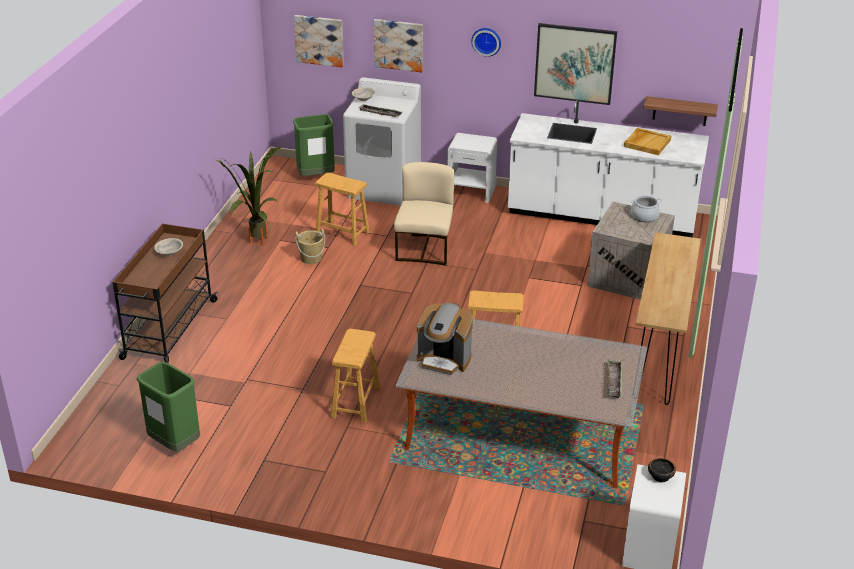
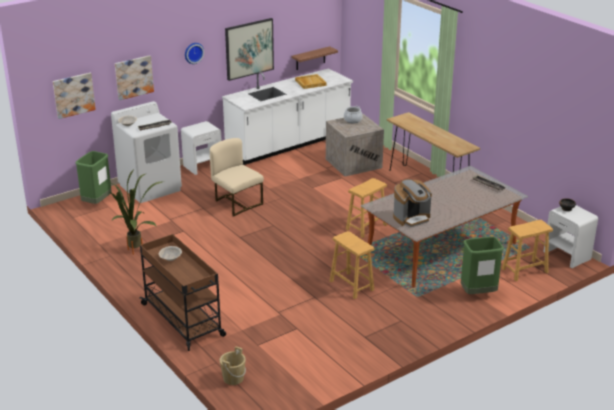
camera: 50 degrees left, 5 degrees down
(174, 444) = (308, 363): green trash can -> green trash can (478, 294)
(311, 258) = (185, 241): beige bucket -> beige bucket (233, 378)
(342, 233) = (176, 220): brown stool -> brown stool (524, 270)

